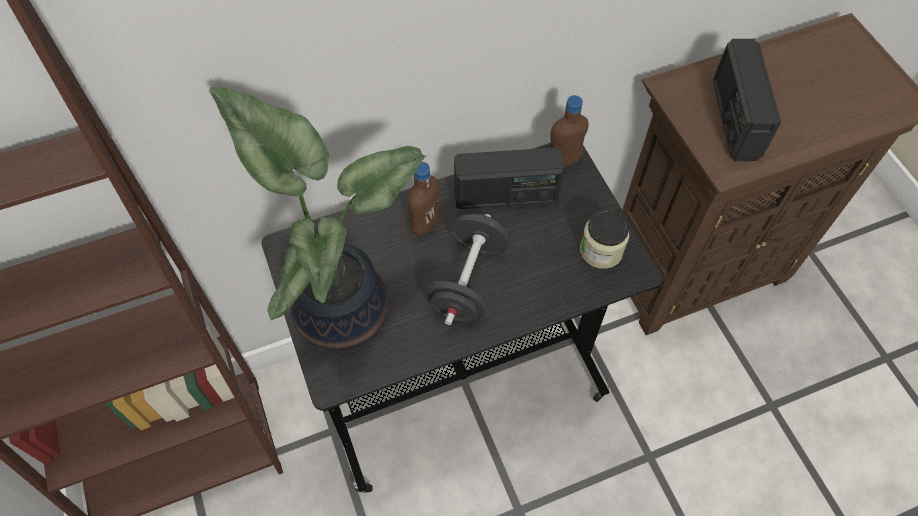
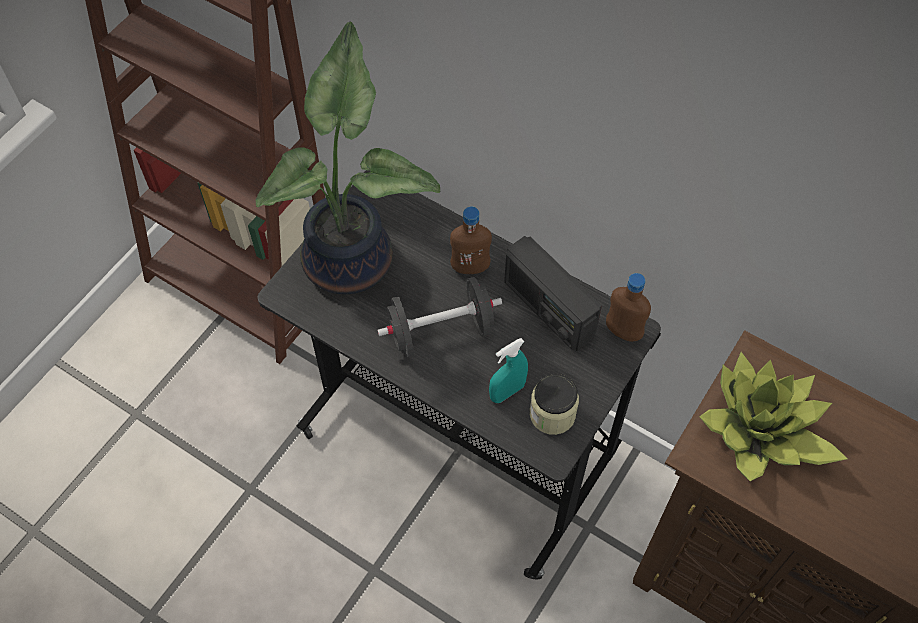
camera: 55 degrees right, 0 degrees up
(559, 269) = (507, 392): none -> turquoise spray bottle
(734, 119) = (762, 431): radio -> potted plant

